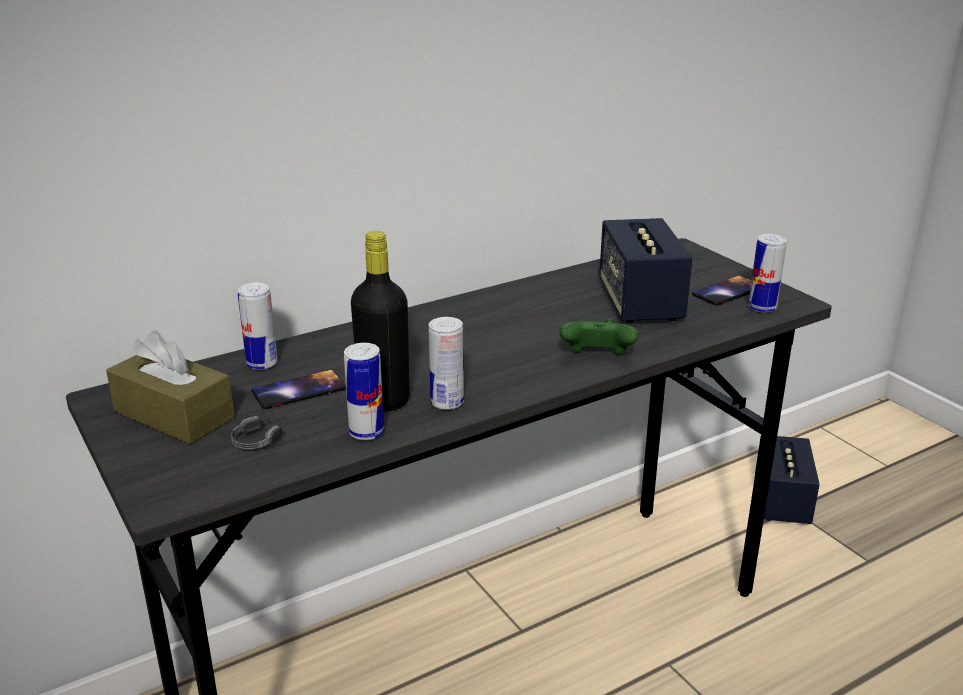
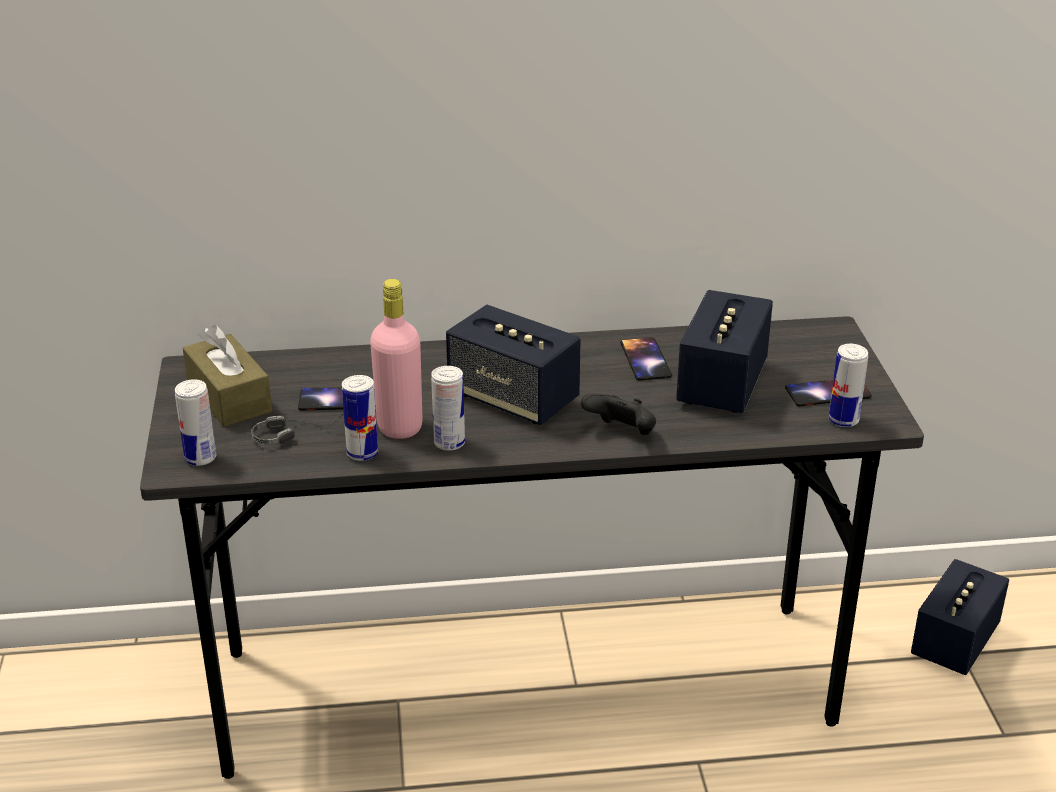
camera: 25 degrees right, 5 degrees up
(262, 364) = (328, 366): can -> can (200, 458)
(384, 400) = (400, 427): black bottle -> pink bottle
(471, 352) = (513, 399): none -> speaker
(557, 298) = (645, 360): none -> phone
(597, 358) = (621, 433): green game controller -> black game controller

